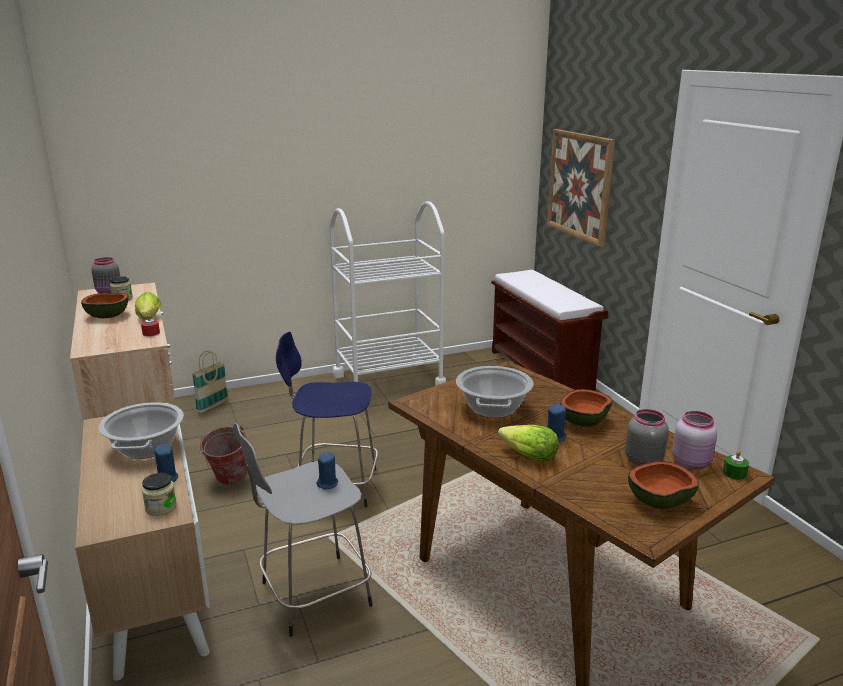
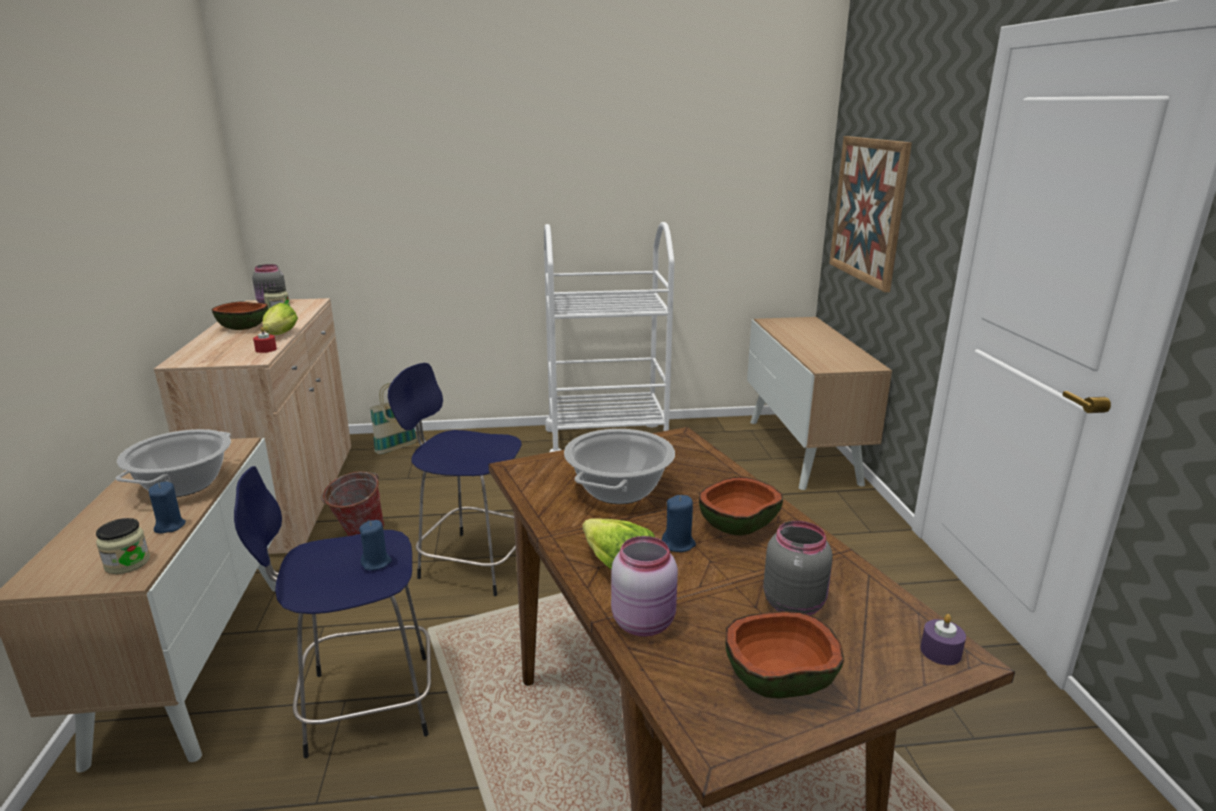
camera: 15 degrees right, 0 degrees up
(311, 595) = (363, 704): grey stool -> blue stool
(541, 371) = (803, 451): brown bench -> cabinet
(691, 462) = (873, 620): pink jar -> pink jar (645, 622)
(734, 473) = (940, 652): green candle -> purple candle

